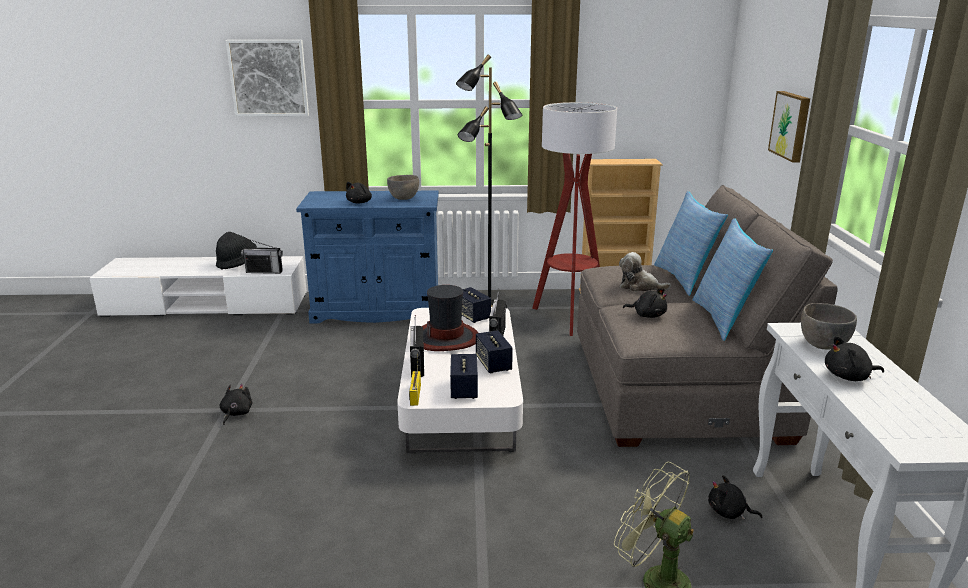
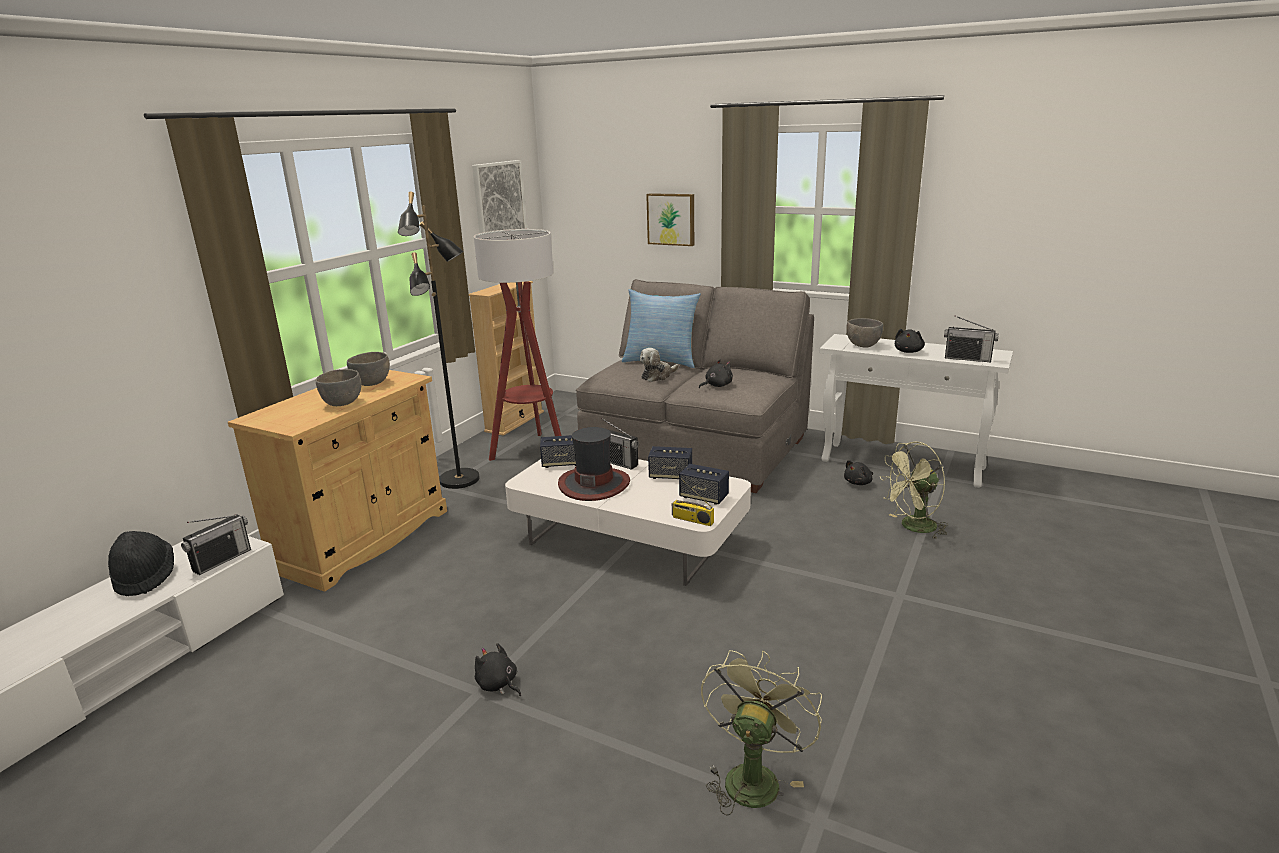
camera: 60 degrees left, 0 degrees up
(163, 554) = (753, 775): none -> green fan
(269, 78) = (108, 268): picture -> picture (499, 200)
(360, 202) = (343, 403): black plush toy -> grey bowl
(377, 310) = (363, 539): blue cabinet -> beige cabinet
(417, 366) = (637, 508): radio -> radio (967, 359)
(724, 319) = (747, 369): pillow -> none

